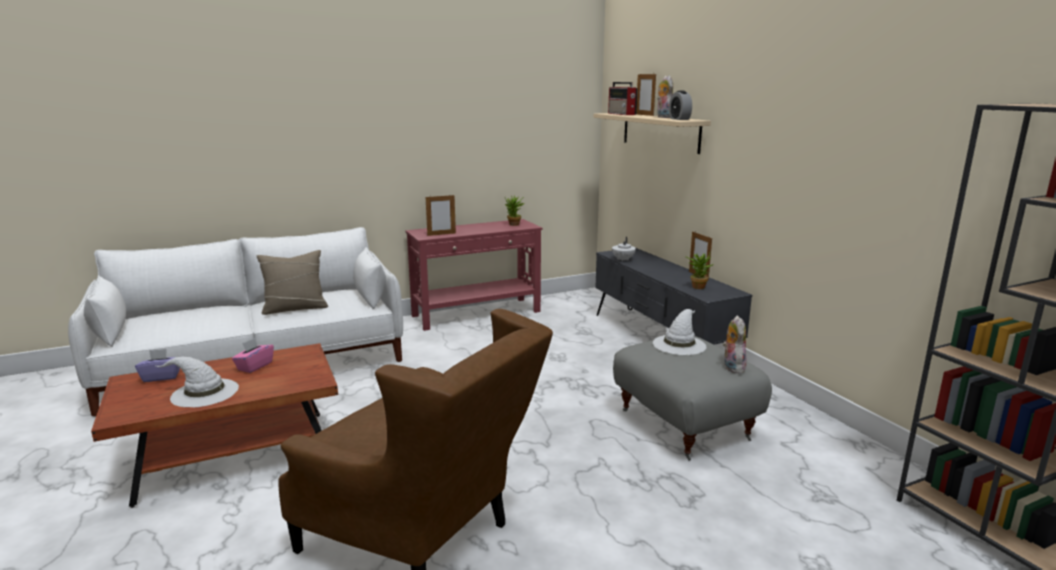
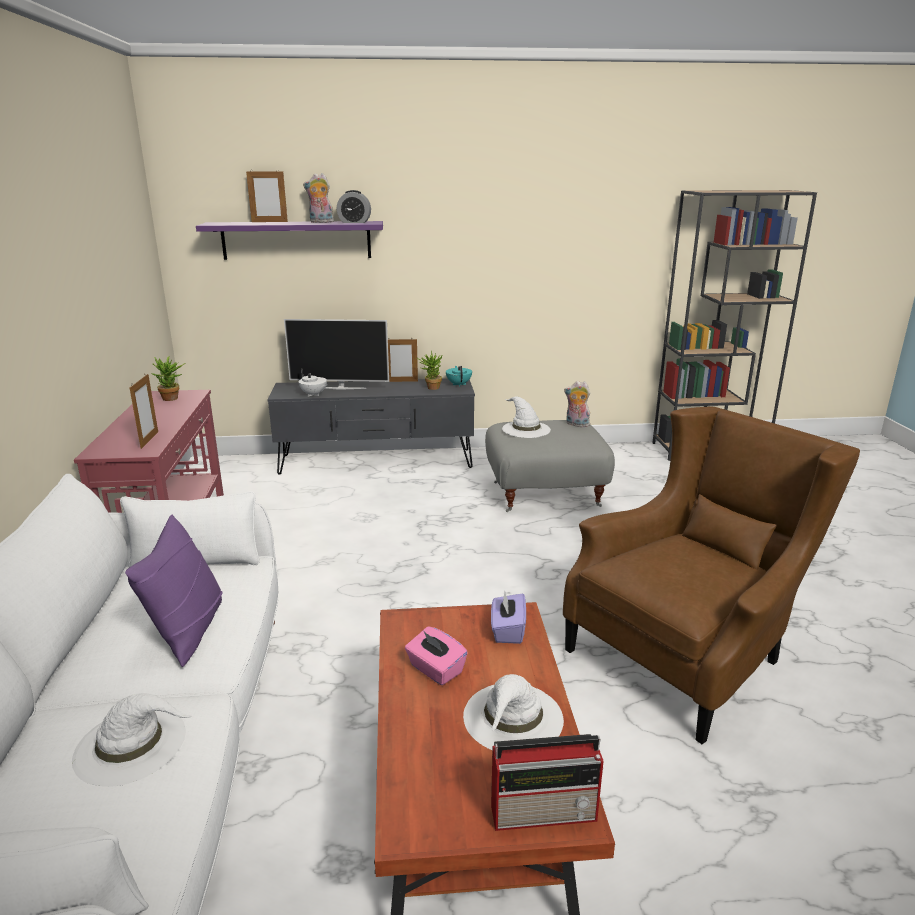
camera: 70 degrees left, 5 degrees up
(161, 377) = (422, 777): purple tissue box -> purple tissue box (507, 631)
(204, 319) = (132, 744): none -> white hat
(295, 308) = (188, 630): beige pillow -> purple pillow
(622, 114) = (240, 223): radio -> radio (545, 811)
(650, 263) = (340, 387): none -> television
(660, 132) = (296, 240): beige shelf -> purple shelf
(724, 293) = (459, 384): none -> turquoise teapot

